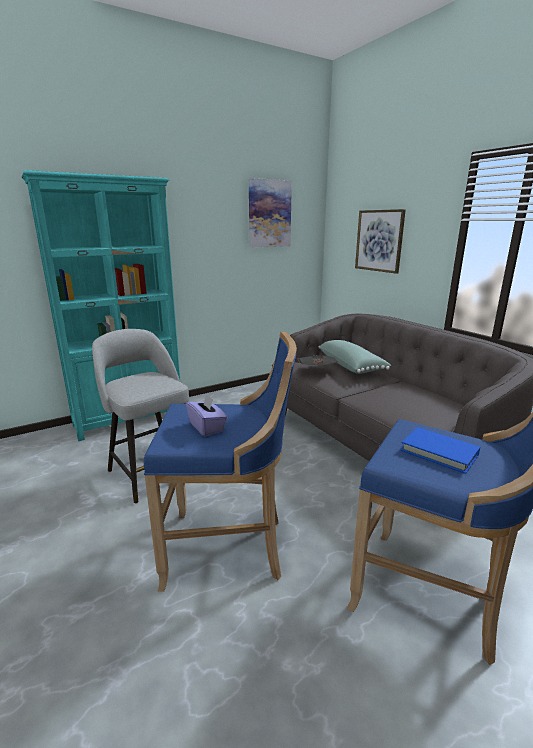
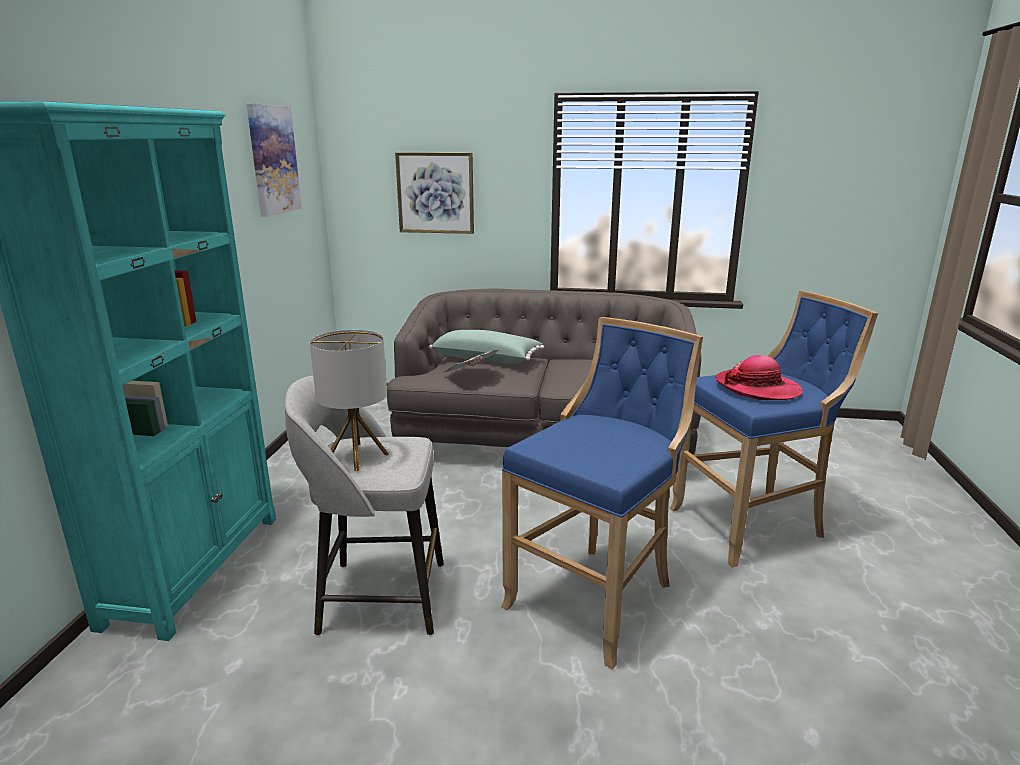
camera: 50 degrees left, 0 degrees up
(134, 381) = (357, 457): none -> table lamp
(207, 427) = (601, 447): purple tissue box -> none
(439, 452) = (757, 388): blue book -> hat

